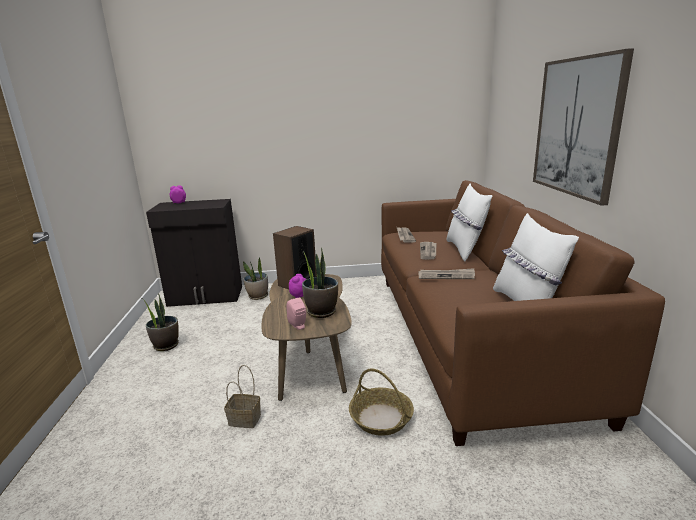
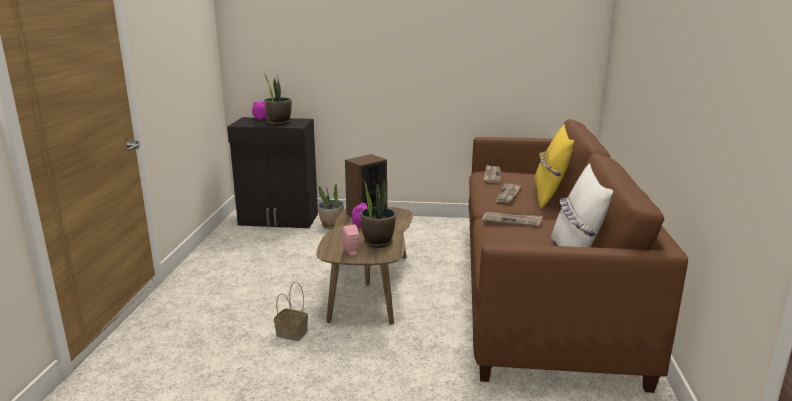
camera: 10 degrees right, 0 degrees up
(166, 345) = (232, 262): potted plant -> potted plant (279, 123)
(381, 418) = (418, 350): basket -> none
(465, 250) = (549, 197): white pillow -> yellow pillow
(577, 127) = (661, 77): picture -> none

